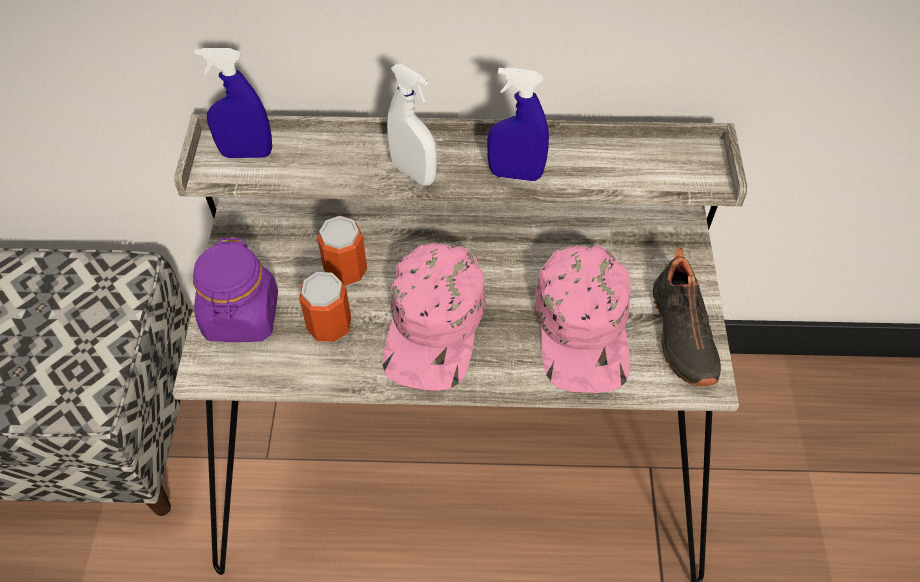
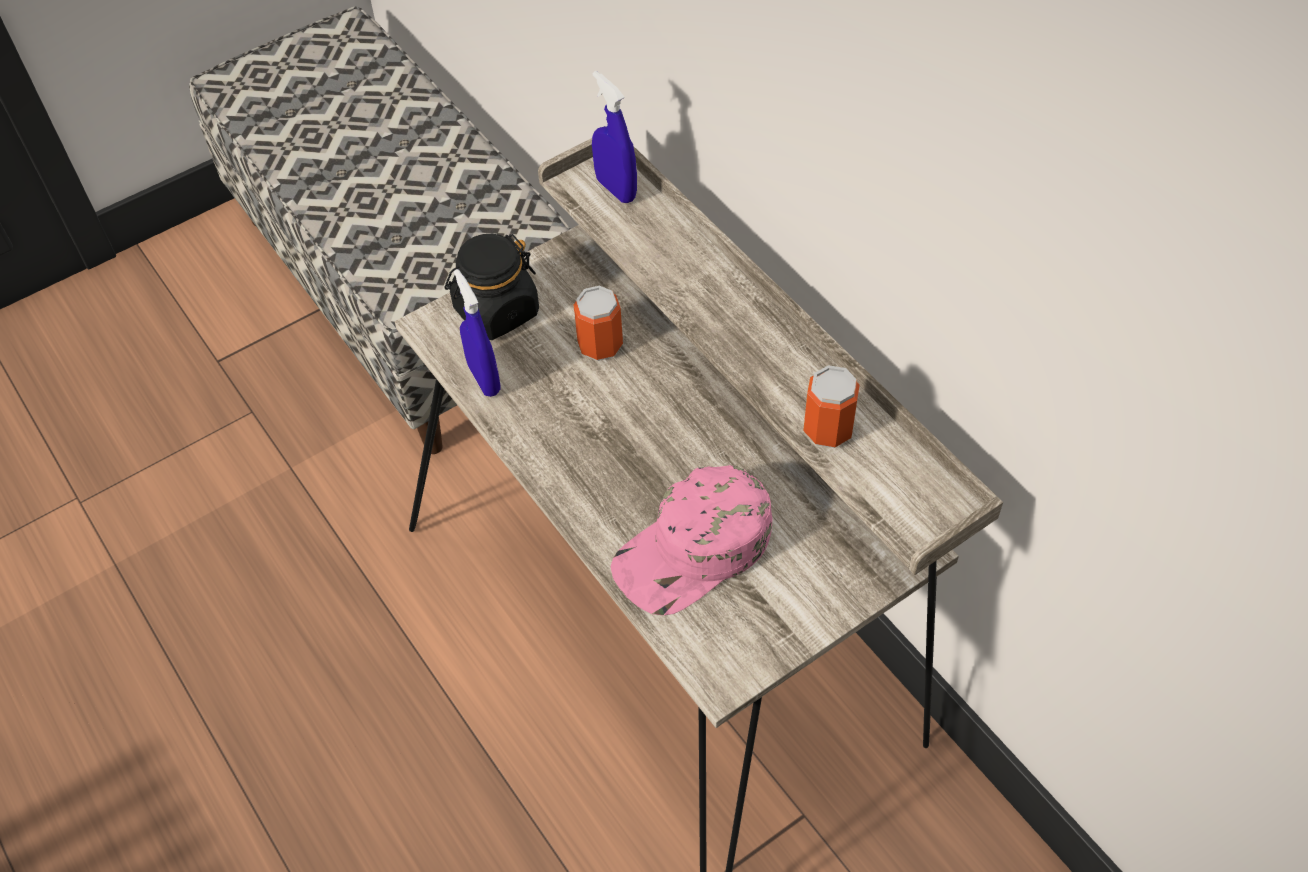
camera: 55 degrees right, 0 degrees up
(242, 316) = (496, 311): purple jar -> black jar
(329, 326) = (536, 372): can -> can (828, 430)
(413, 173) = (701, 306): white spray bottle -> none
(435, 326) = (599, 442): pink cap -> none
(515, 174) = (771, 376): blue spray bottle -> blue spray bottle (484, 379)
(680, 334) = (755, 630): black shoe -> none

